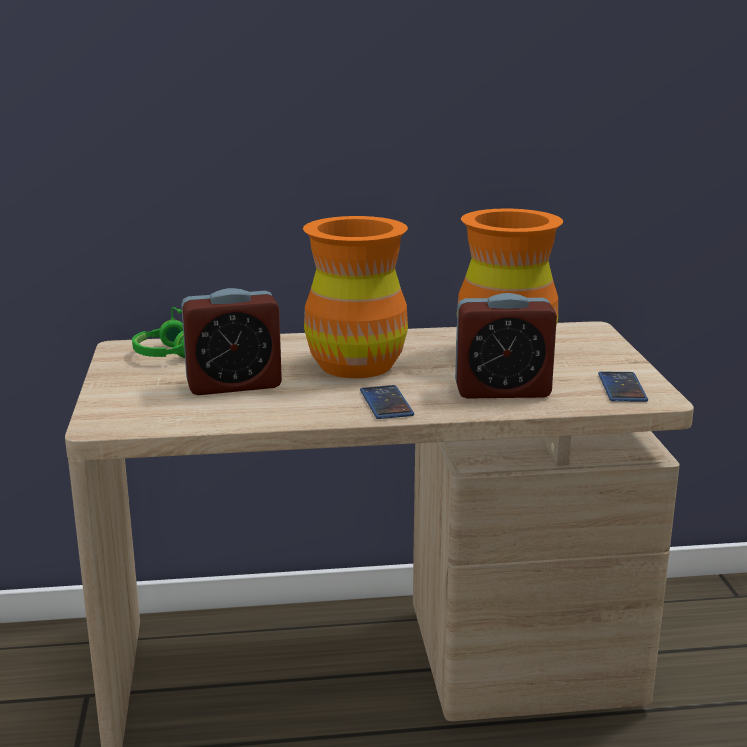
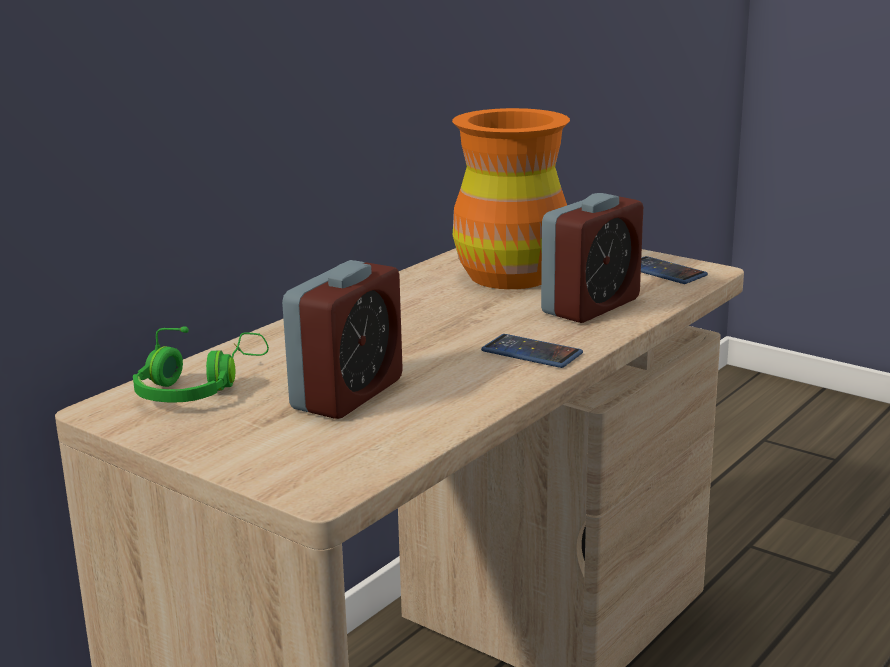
camera: 45 degrees left, 0 degrees up
(356, 365) = (413, 331): orange vase -> none

